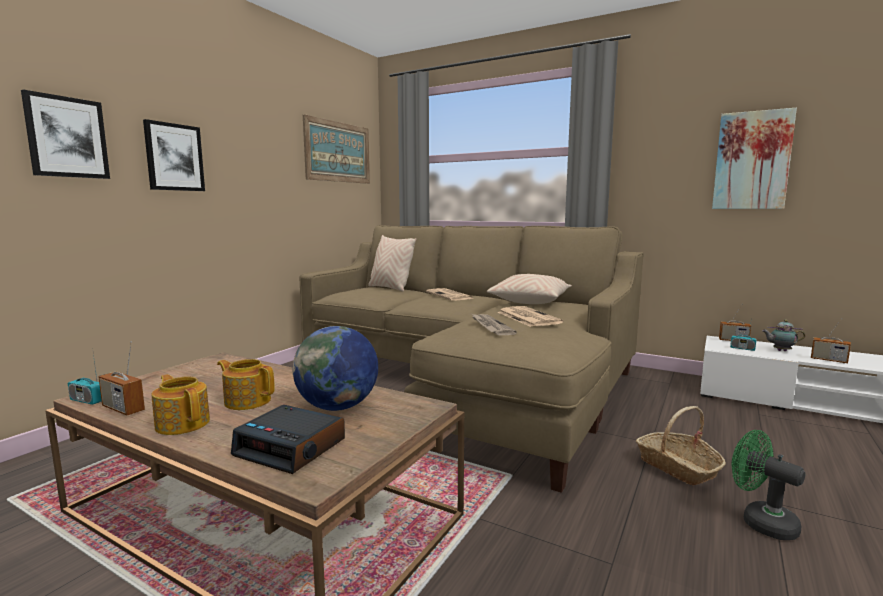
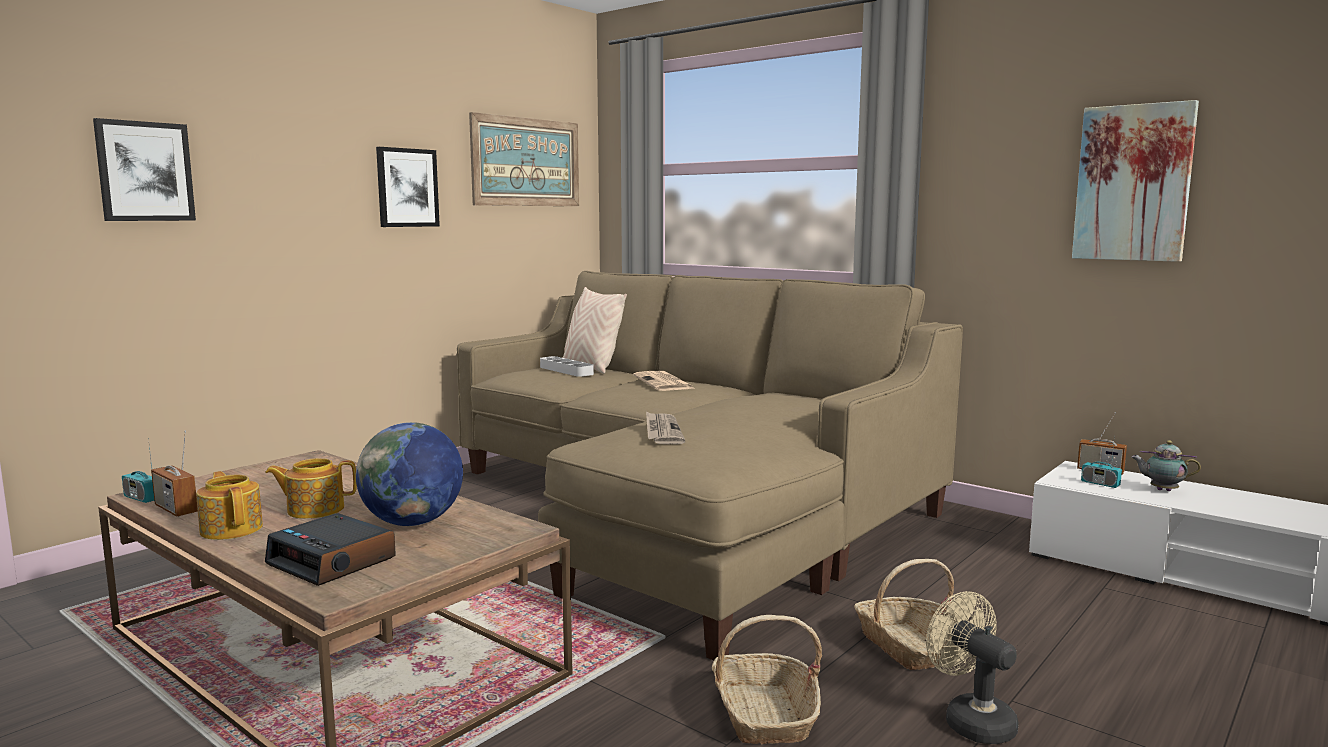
camera: 10 degrees right, 0 degrees up
(174, 157) = (280, 187): picture -> picture (407, 188)
(247, 401) = (314, 509): teapot -> teapot turned 45 degrees counterclockwise
(377, 290) = (566, 370): none -> grey tray
(527, 317) = (730, 420): newspaper -> none
(530, 301) = (766, 396): beige pillow -> none
(621, 533) = (764, 714): none -> basket
(760, 521) = (971, 720): green fan -> beige fan
(828, 360) = (1226, 508): radio -> none

